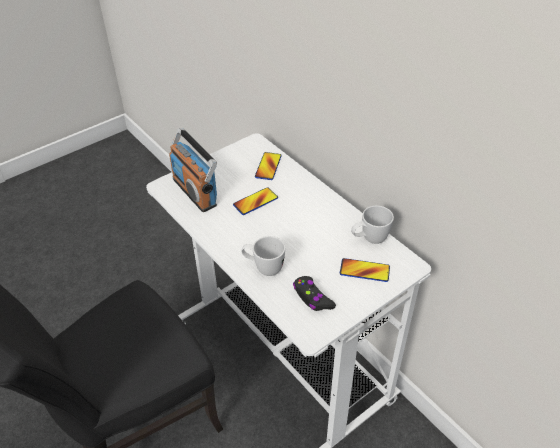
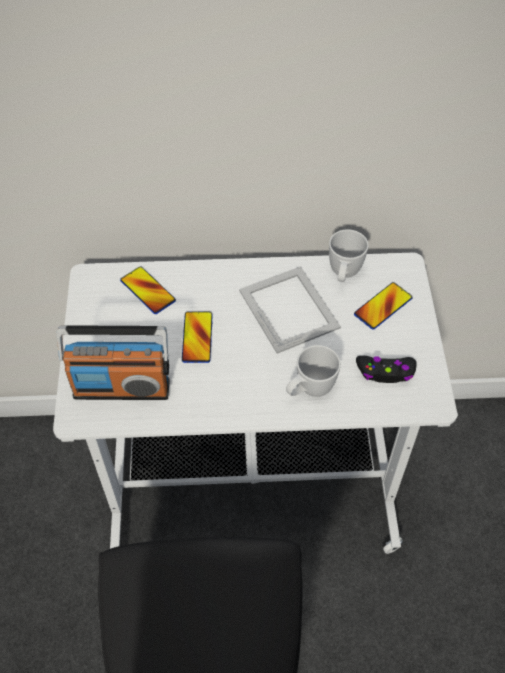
camera: 55 degrees left, 10 degrees up
(316, 228) = (289, 307): none -> picture frame

